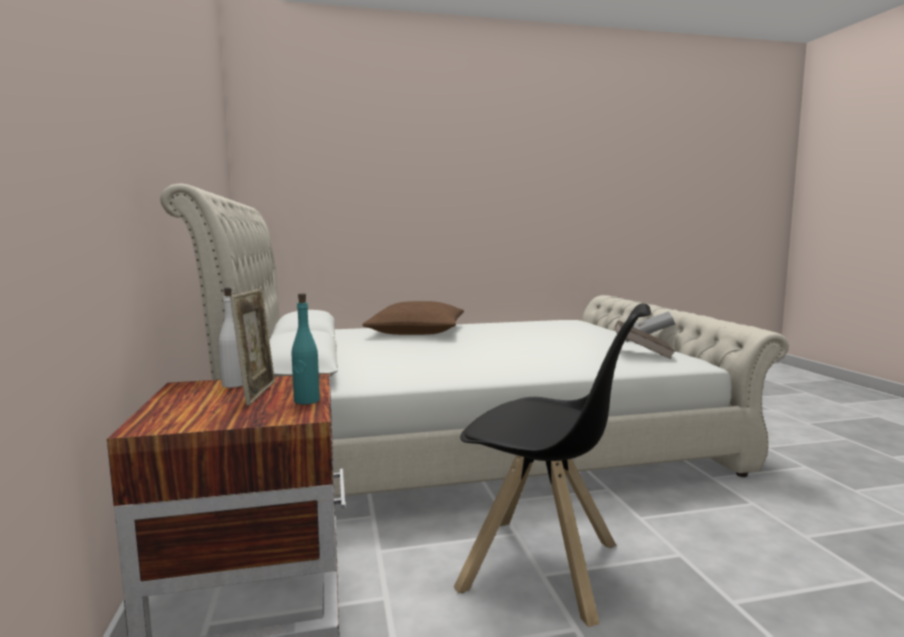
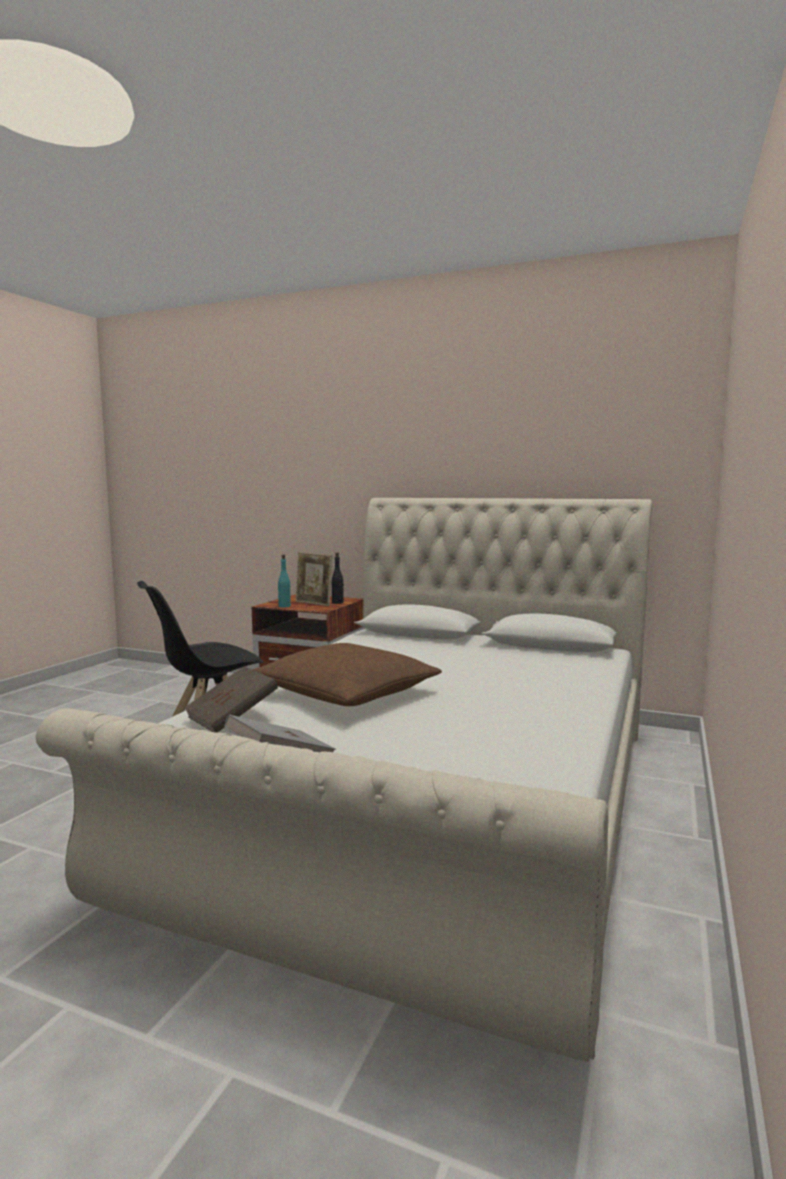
camera: 125 degrees right, 0 degrees up
(234, 384) = (337, 602): white bottle -> black bottle
(416, 331) = (548, 679): brown pillow -> brown pillow (346, 693)

